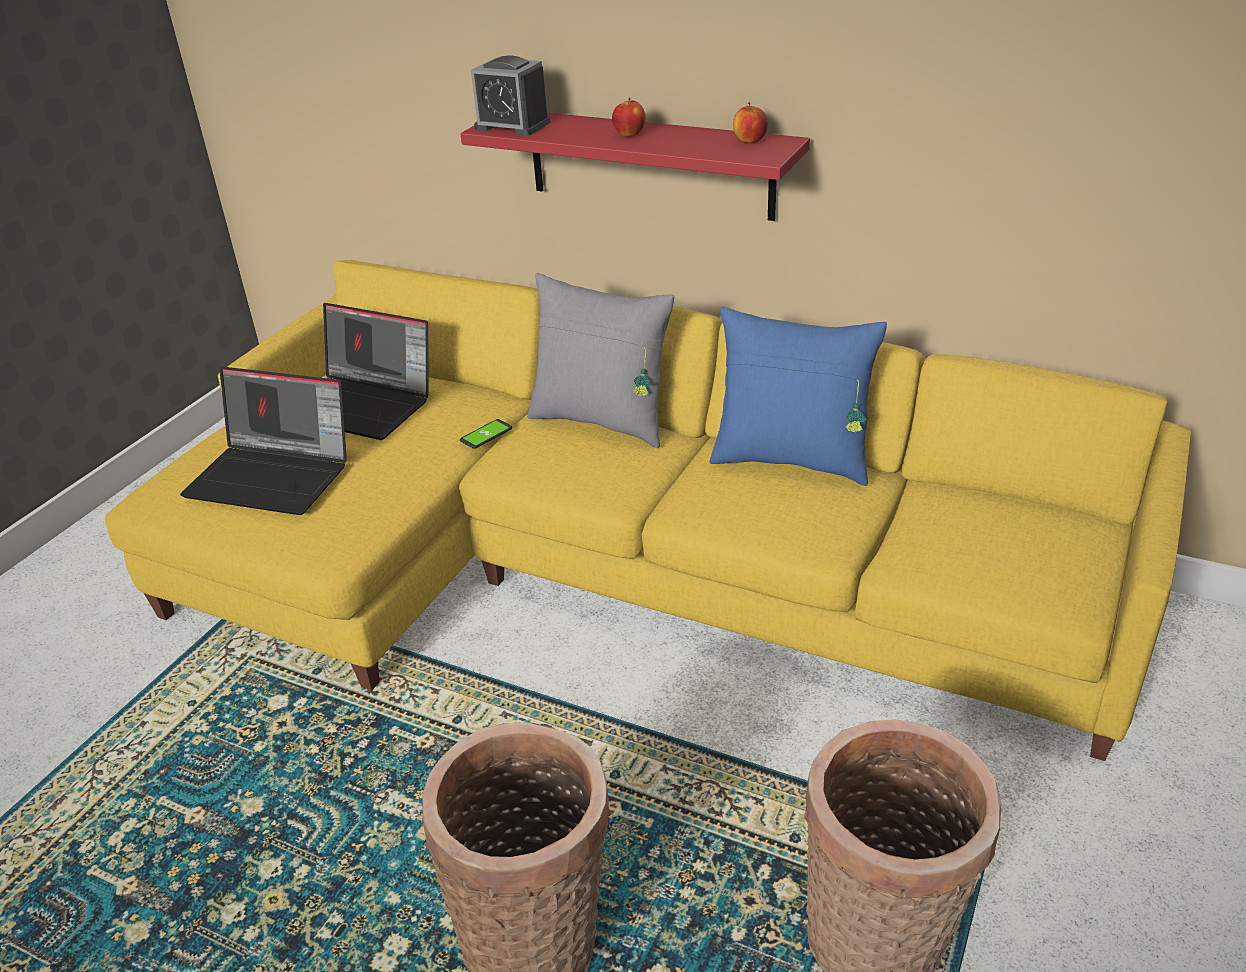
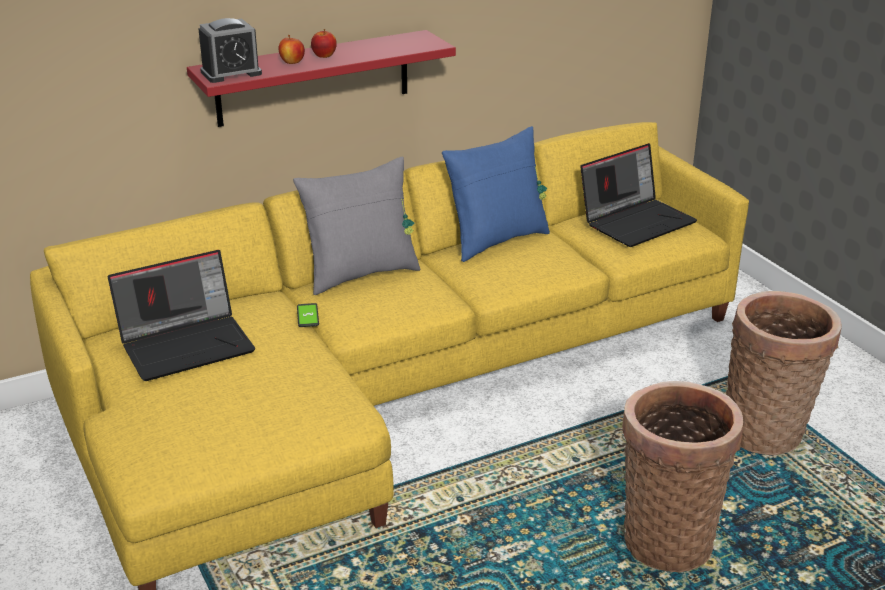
camera: 55 degrees left, 5 degrees down
(274, 476) = (225, 408): laptop -> laptop (637, 221)
(750, 141) = (402, 39): apple -> apple (292, 62)

